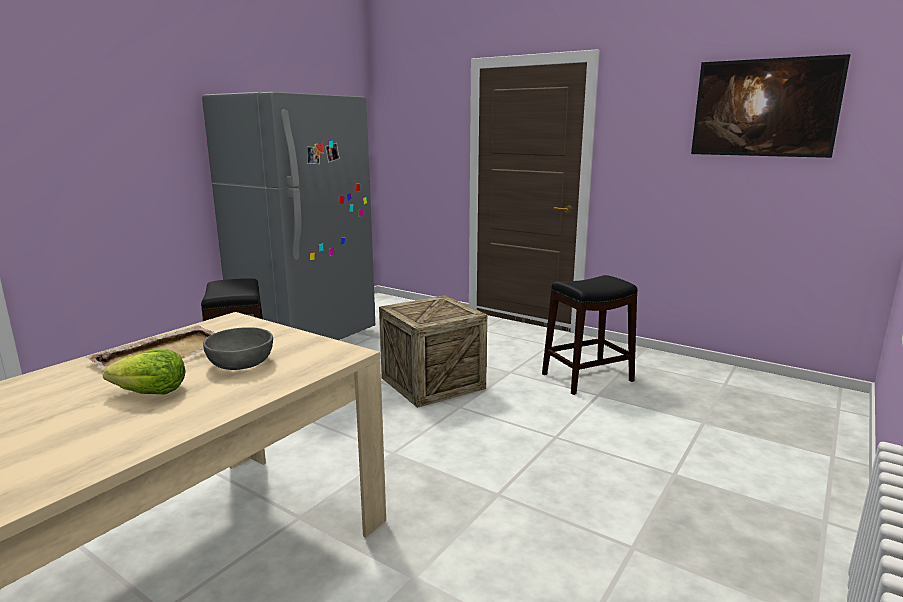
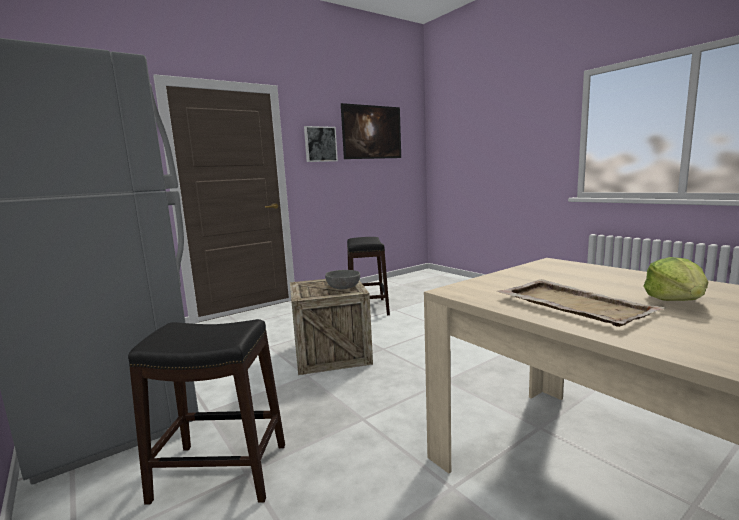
camera: 70 degrees left, 5 degrees down
(241, 363) = (586, 282): grey bowl -> grey bowl (343, 287)
(652, 129) = (320, 144): none -> picture

